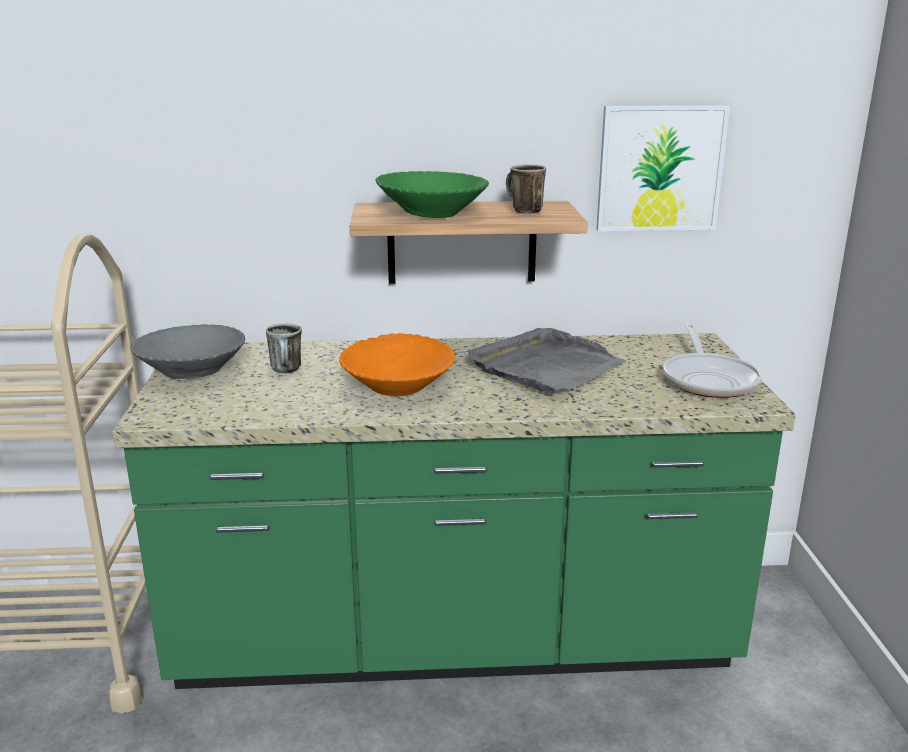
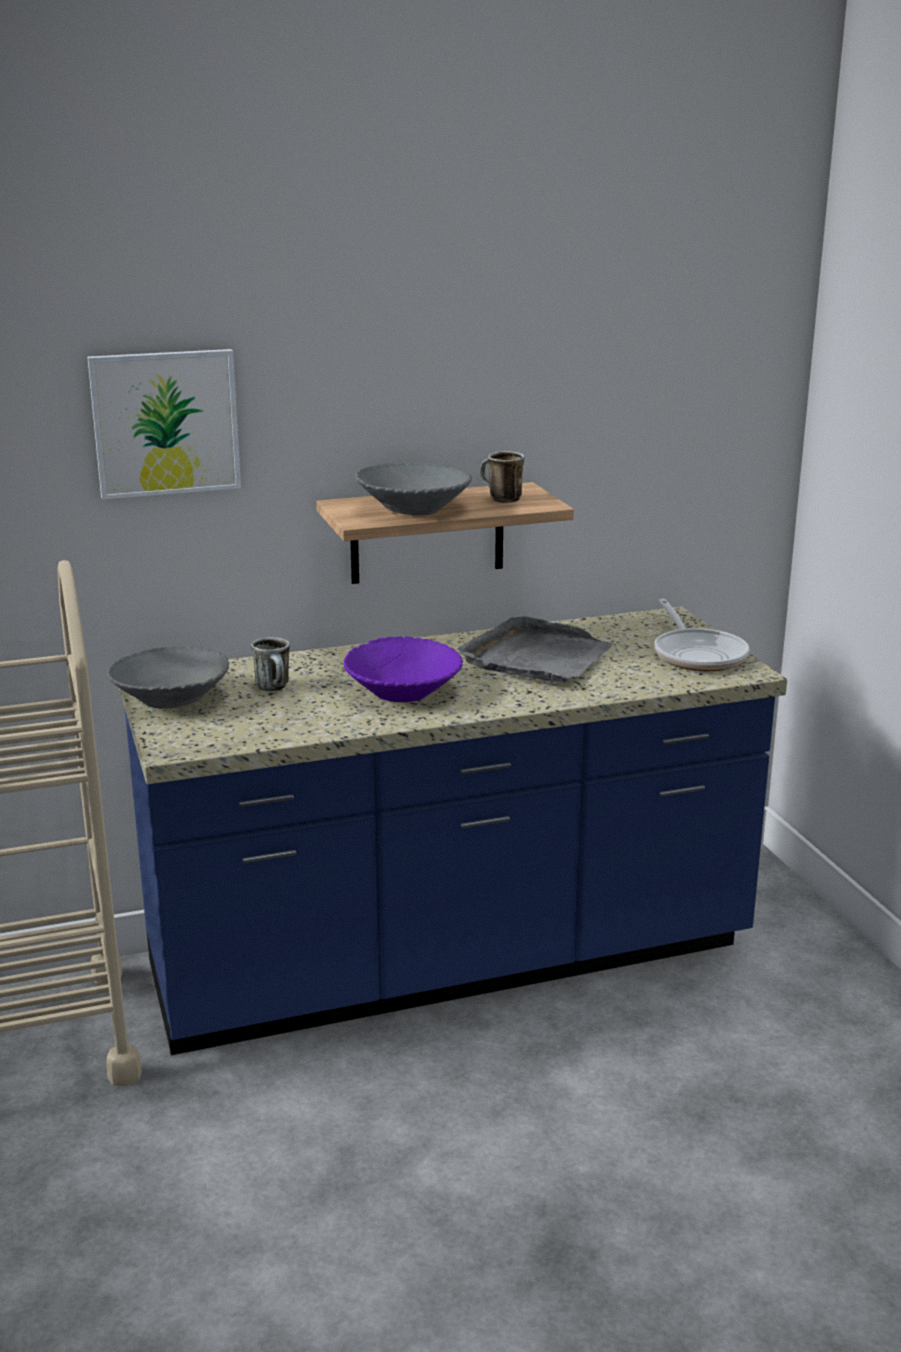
camera: 15 degrees left, 0 degrees up
(398, 387) = (403, 692): orange bowl -> purple bowl
(433, 213) = (414, 509): green bowl -> grey bowl
(454, 640) = (450, 963): green counter -> blue counter
(660, 168) = (621, 443): picture -> picture (165, 423)

